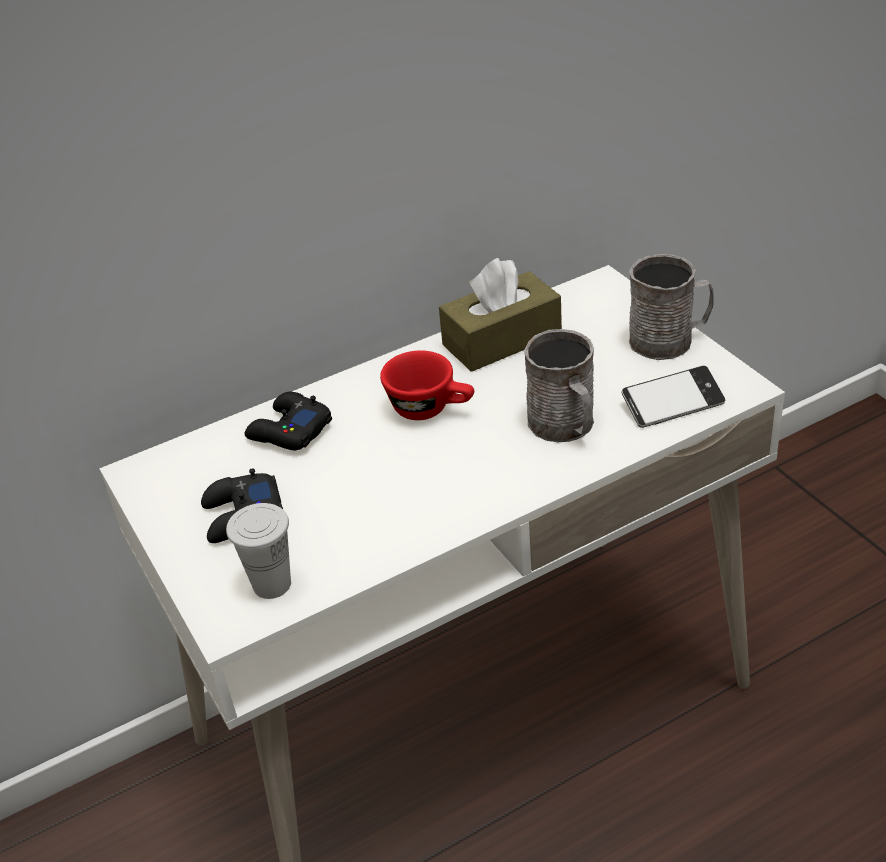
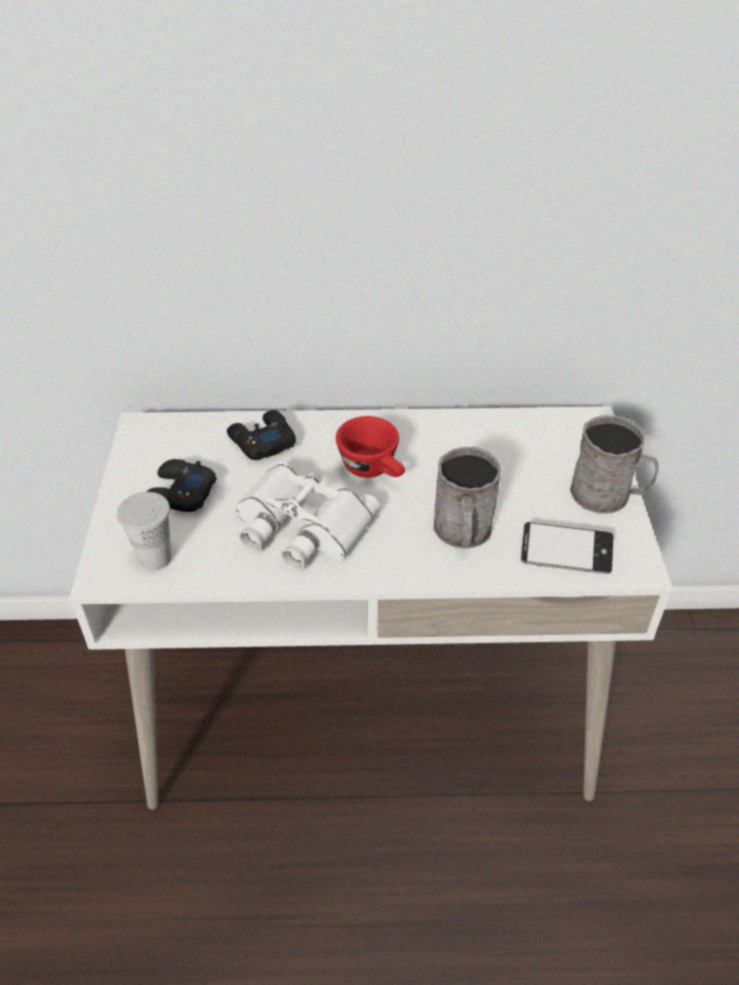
camera: 25 degrees right, 5 degrees up
(400, 490) = (299, 526): none -> white binoculars
(502, 339) = (473, 435): brown tissue box -> none

